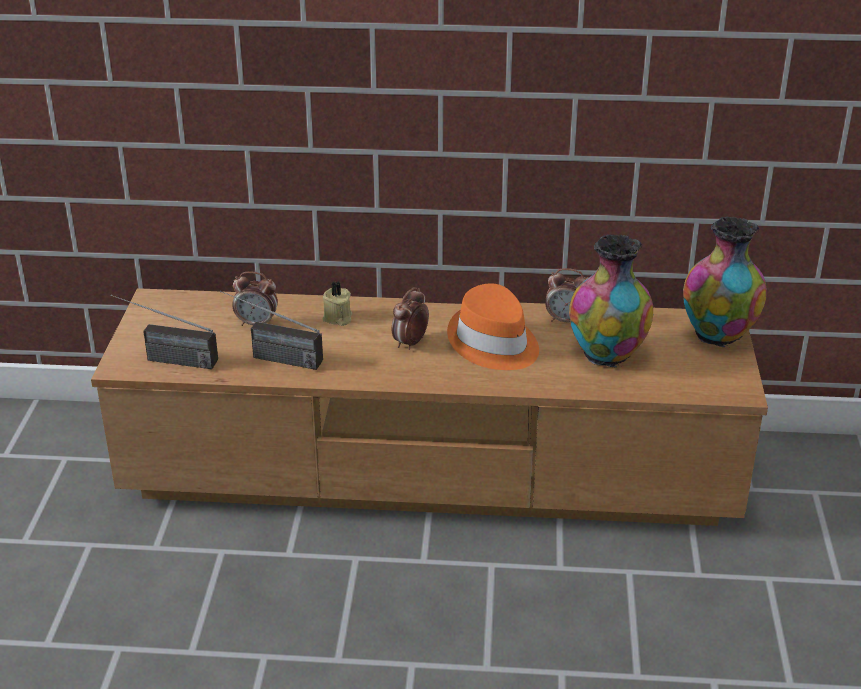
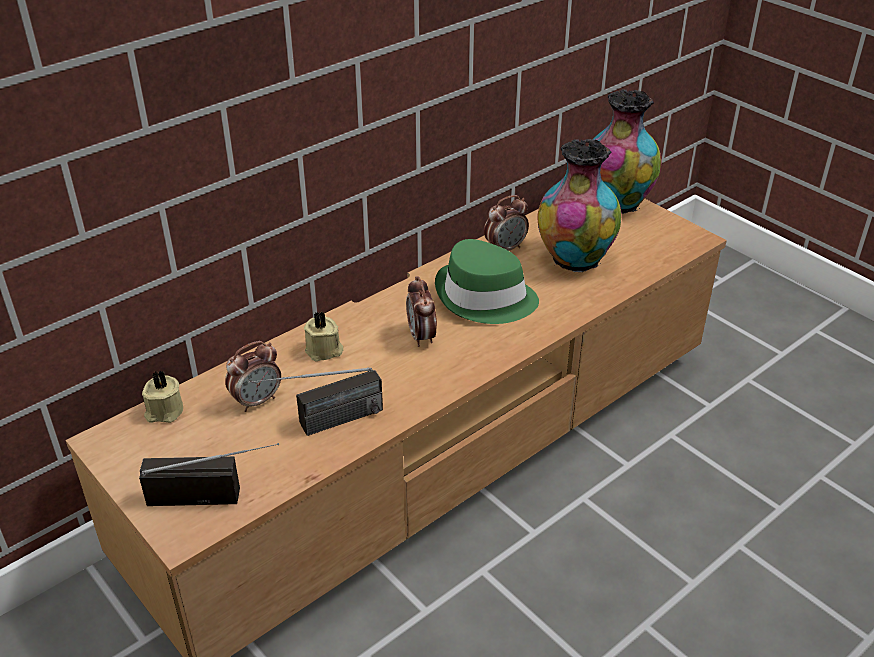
camera: 45 degrees left, 5 degrees up
(164, 359) = (218, 494): radio -> radio turned 150 degrees counterclockwise
(202, 301) = (164, 411): none -> beige candle
(493, 343) = (485, 298): orange hat -> green hat

